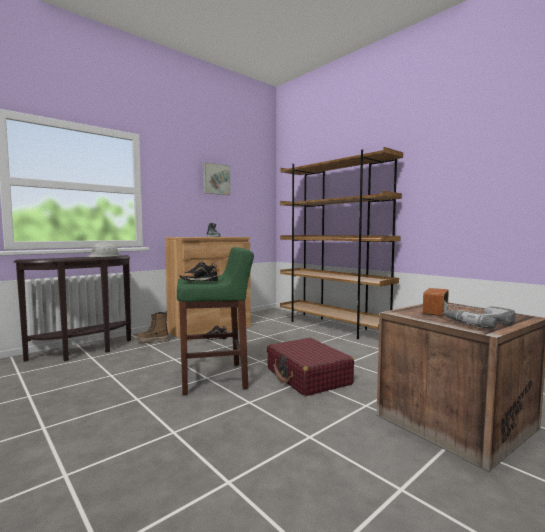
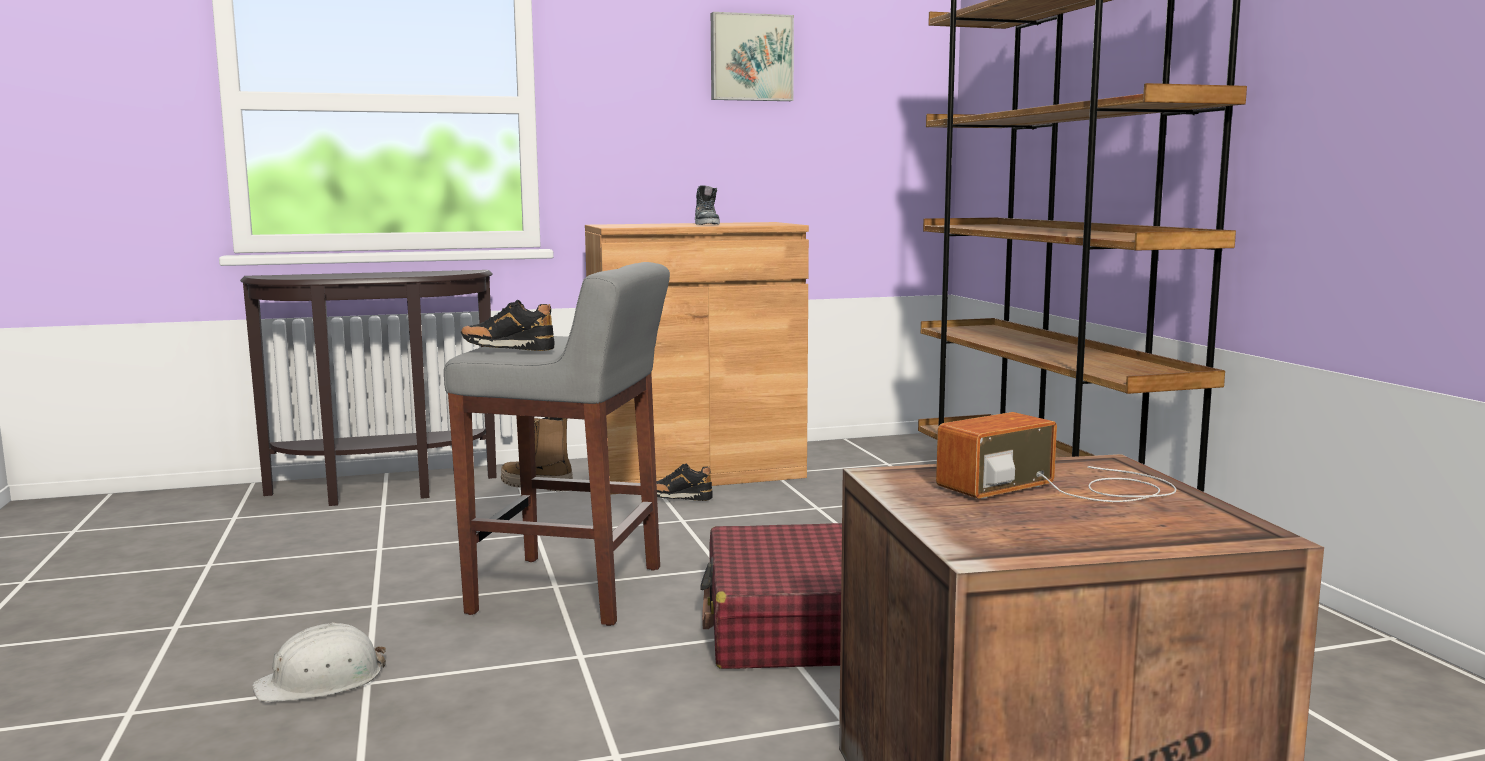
camera: 25 degrees right, 5 degrees up
(104, 256) = (422, 273): white hard hat -> white hard hat (321, 681)
(215, 378) = (571, 590): green stool -> grey stool
(478, 322) = (1035, 528): power drill -> none

